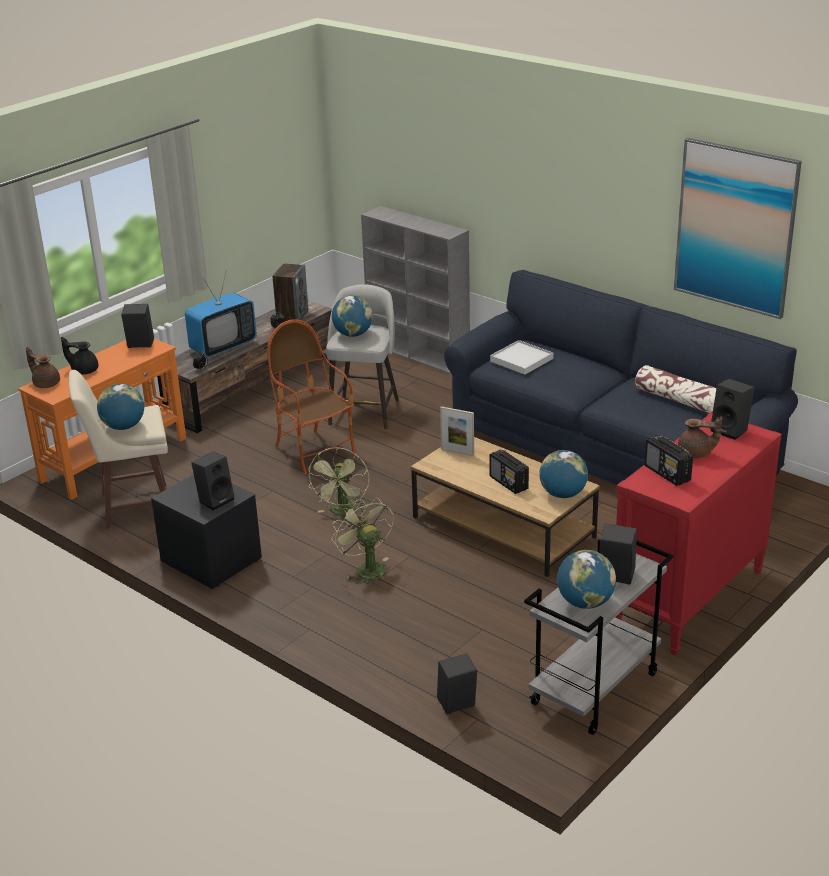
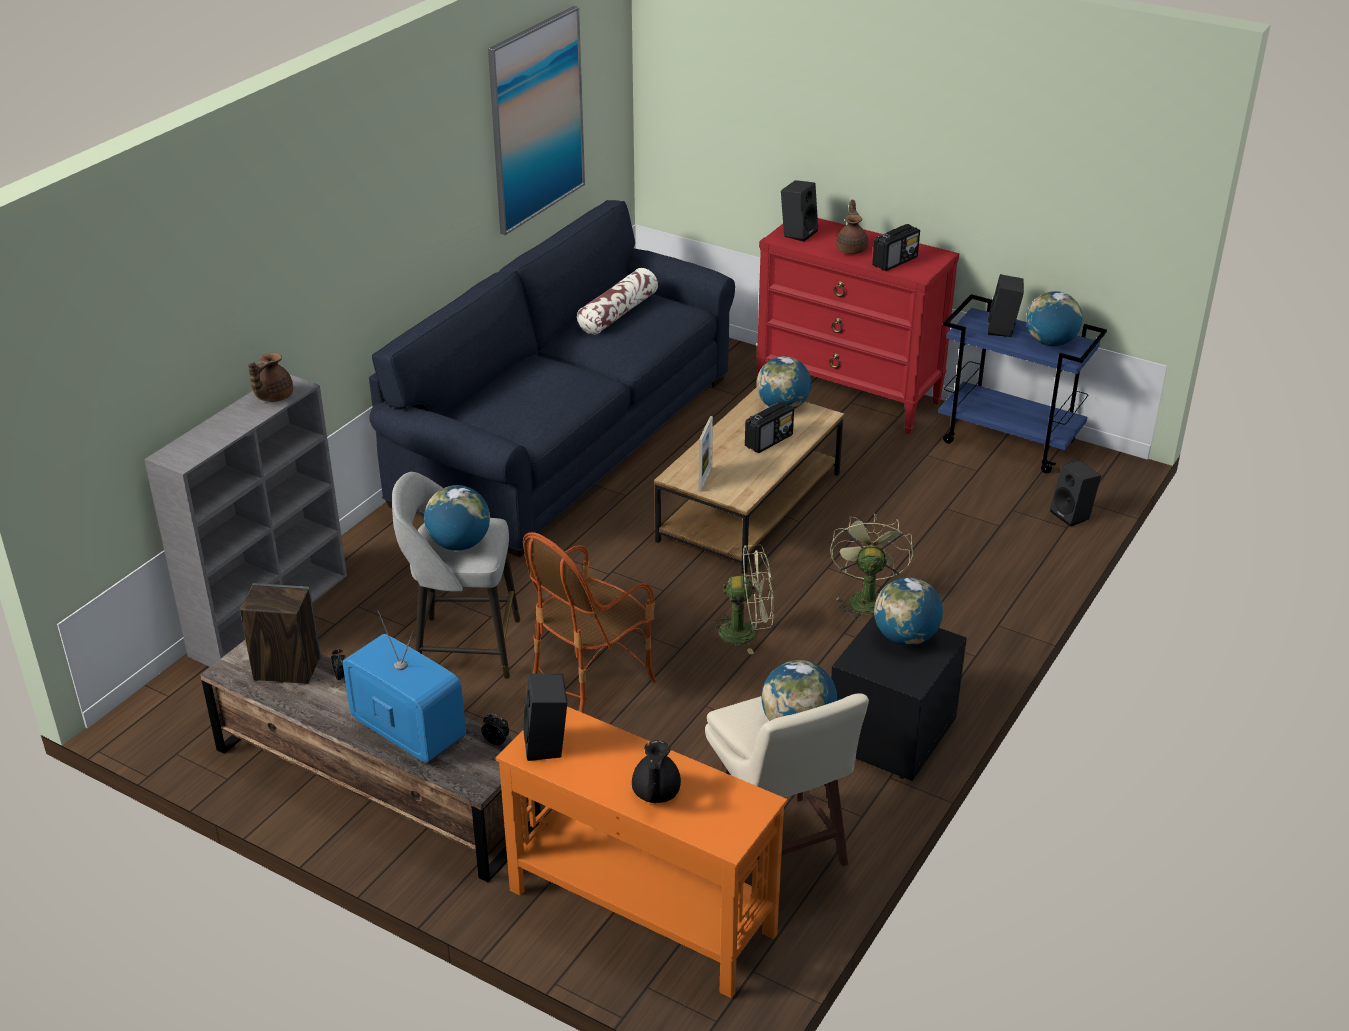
camera: 100 degrees left, 5 degrees up
(46, 383) = (713, 829): brown teapot -> brown teapot (272, 397)
(215, 499) = (905, 638): black speaker -> globe
(366, 568) = (865, 598): green fan -> green fan turned 135 degrees clockwise
(521, 360) = (520, 411): white tray -> none
(594, 690) = (1010, 442): grey cart -> blue cart

